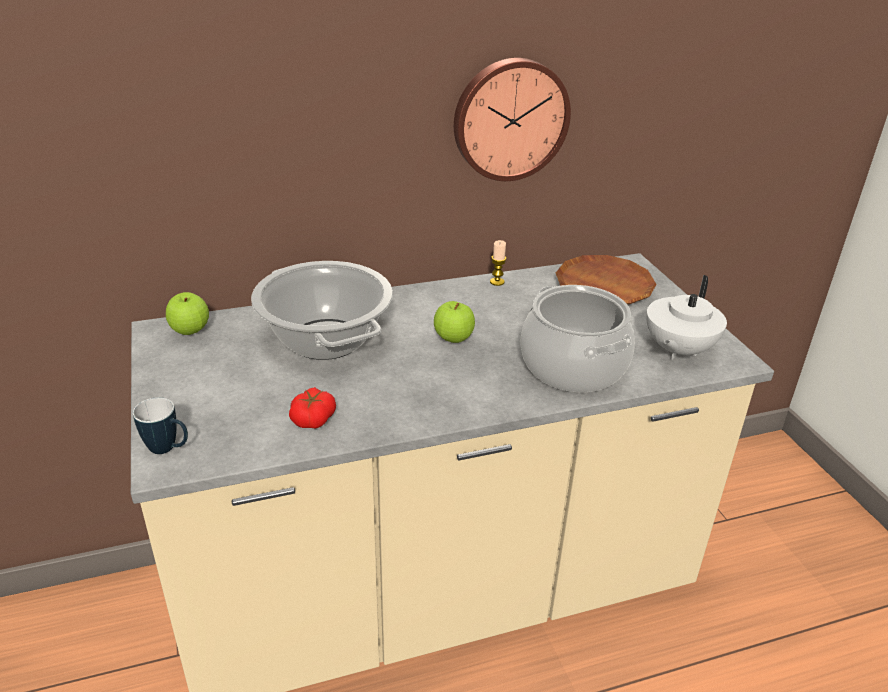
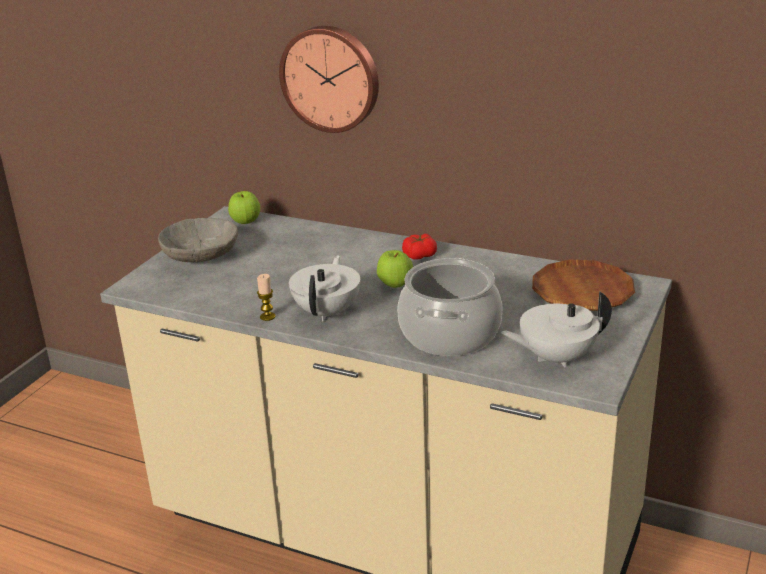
camera: 45 degrees right, 5 degrees down
(168, 449) = (143, 280): mug -> none
(197, 390) = (200, 256): none -> grey bowl
(313, 419) = (234, 295): tomato -> tomato (419, 255)
(325, 339) = (312, 254): cooking pot -> none
(438, 393) = (328, 312): none -> white teapot
(497, 282) = (496, 259): candle -> candle (267, 317)
(509, 119) = (524, 108): wall clock -> wall clock (331, 78)

